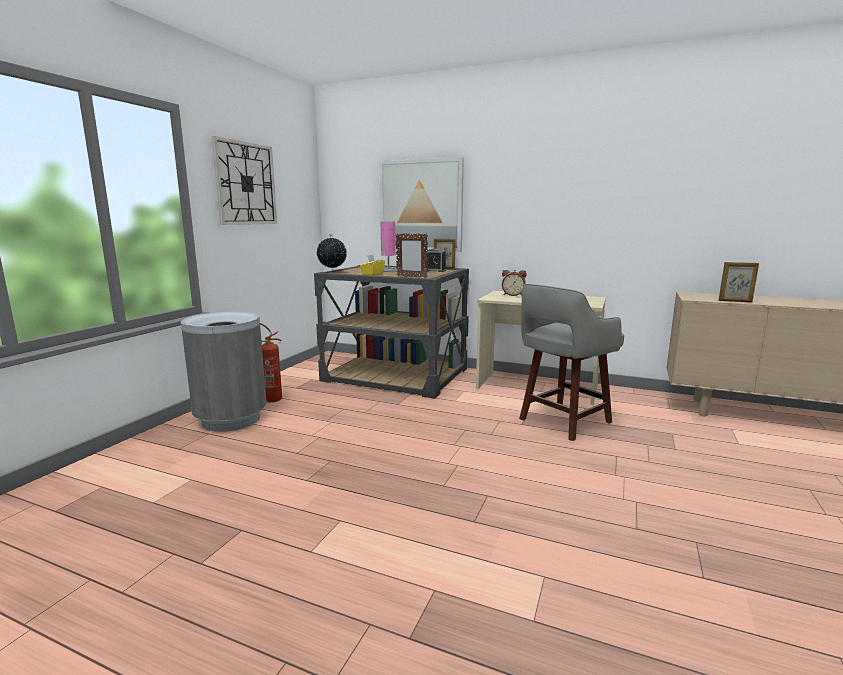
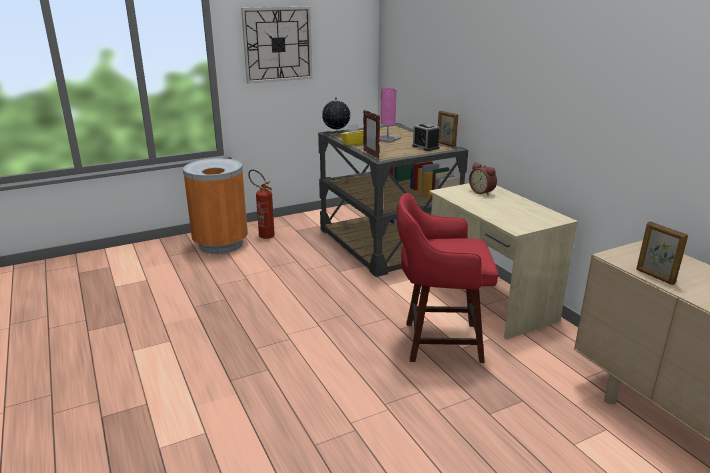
camera: 40 degrees right, 10 degrees up
(231, 419) = (221, 244): grey trash can -> orange trash can
(420, 206) = (441, 71): picture -> none
(562, 422) = (438, 342): grey stool -> red stool

